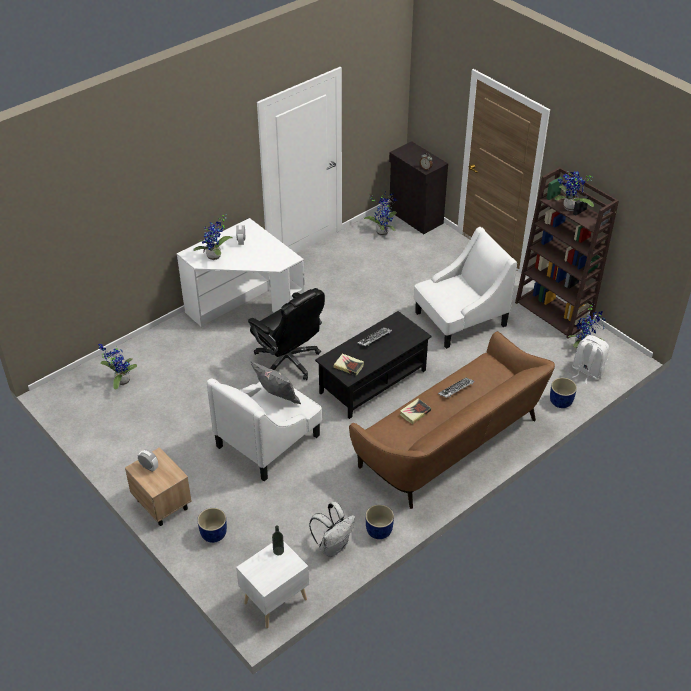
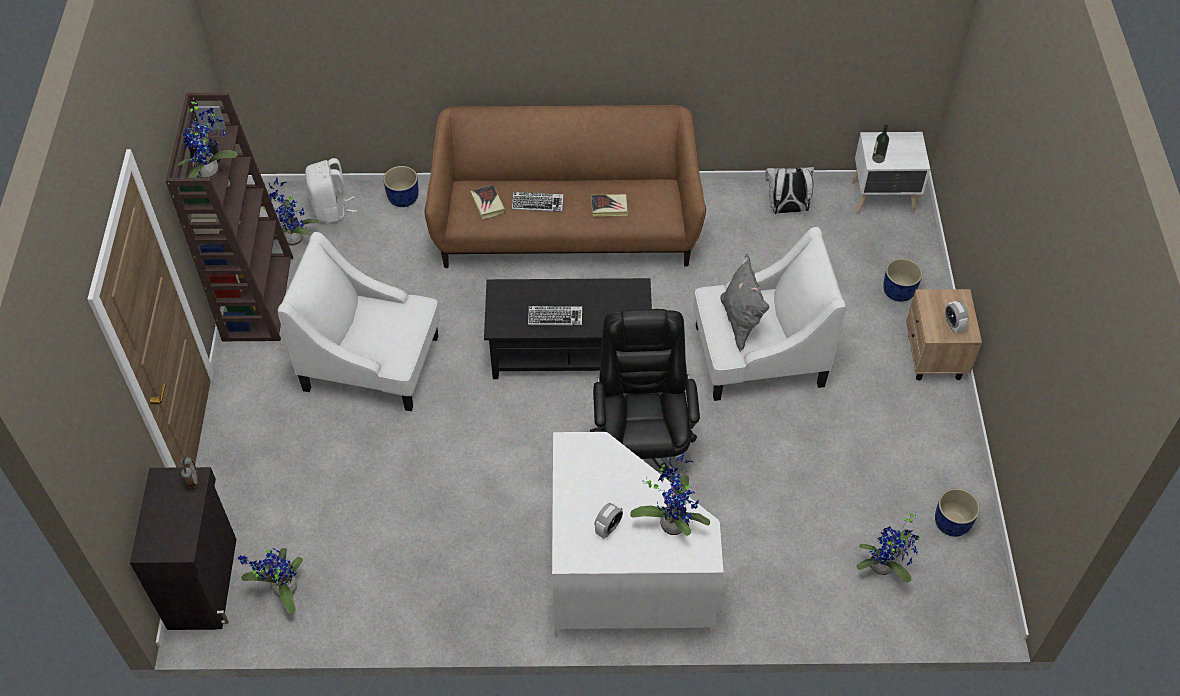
camera: 140 degrees left, 10 degrees up
(348, 366) = (623, 302): book -> book (488, 204)
(379, 531) = (729, 196): blue planter -> blue planter (952, 523)

